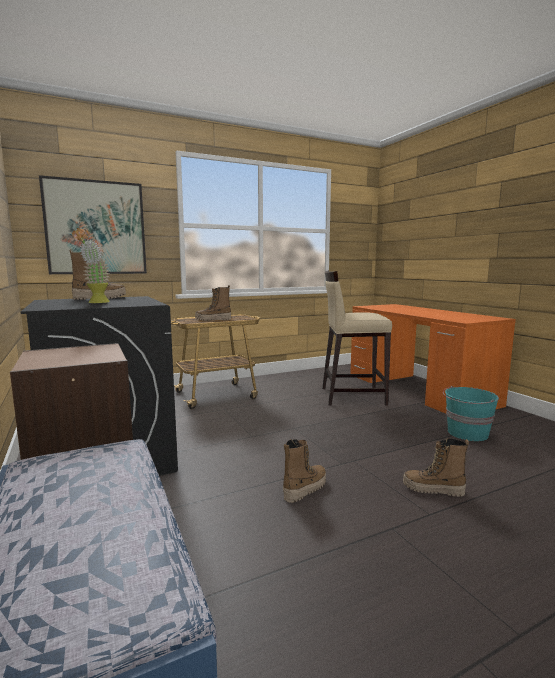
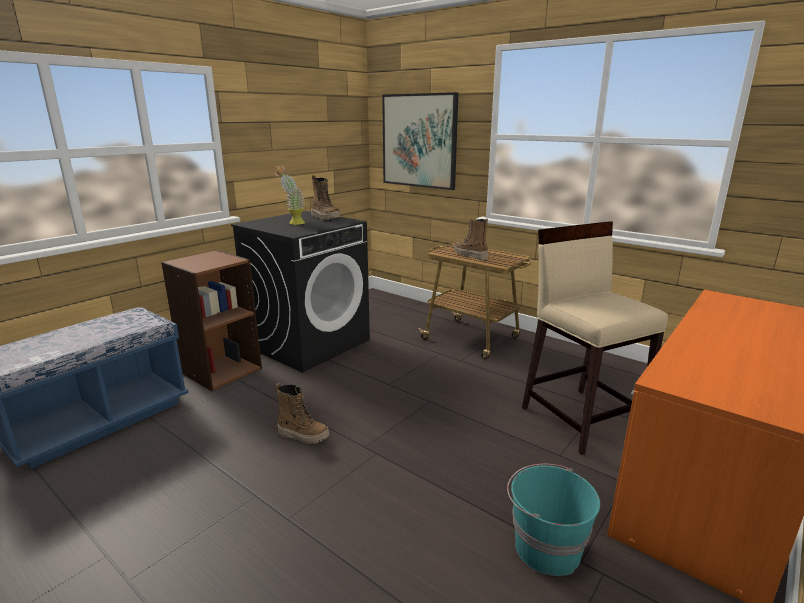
camera: 65 degrees right, 10 degrees up
(433, 490) = (340, 518): boot -> none

